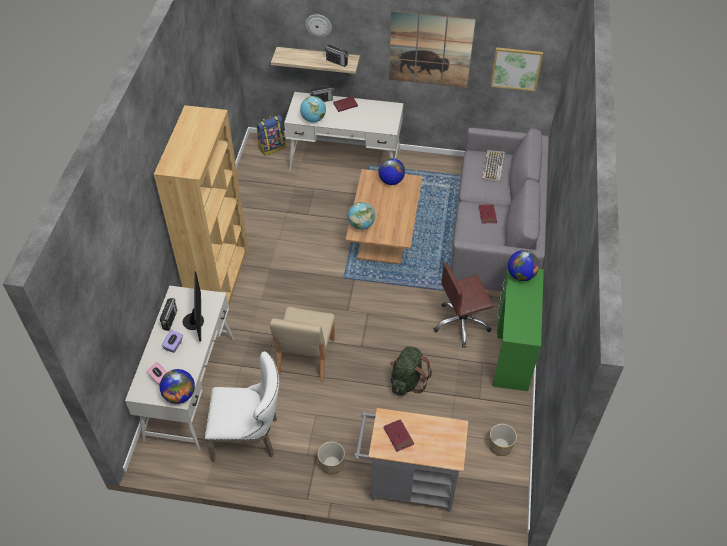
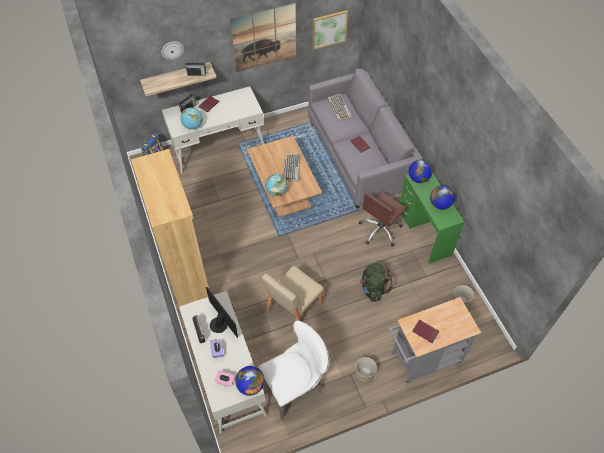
camera: 30 degrees left, 5 degrees up
(305, 357) = (293, 307): beige chair -> beige chair turned 60 degrees clockwise
(391, 181) = (274, 149): globe -> globe (440, 204)
(396, 208) = (292, 168): none -> keyboard

